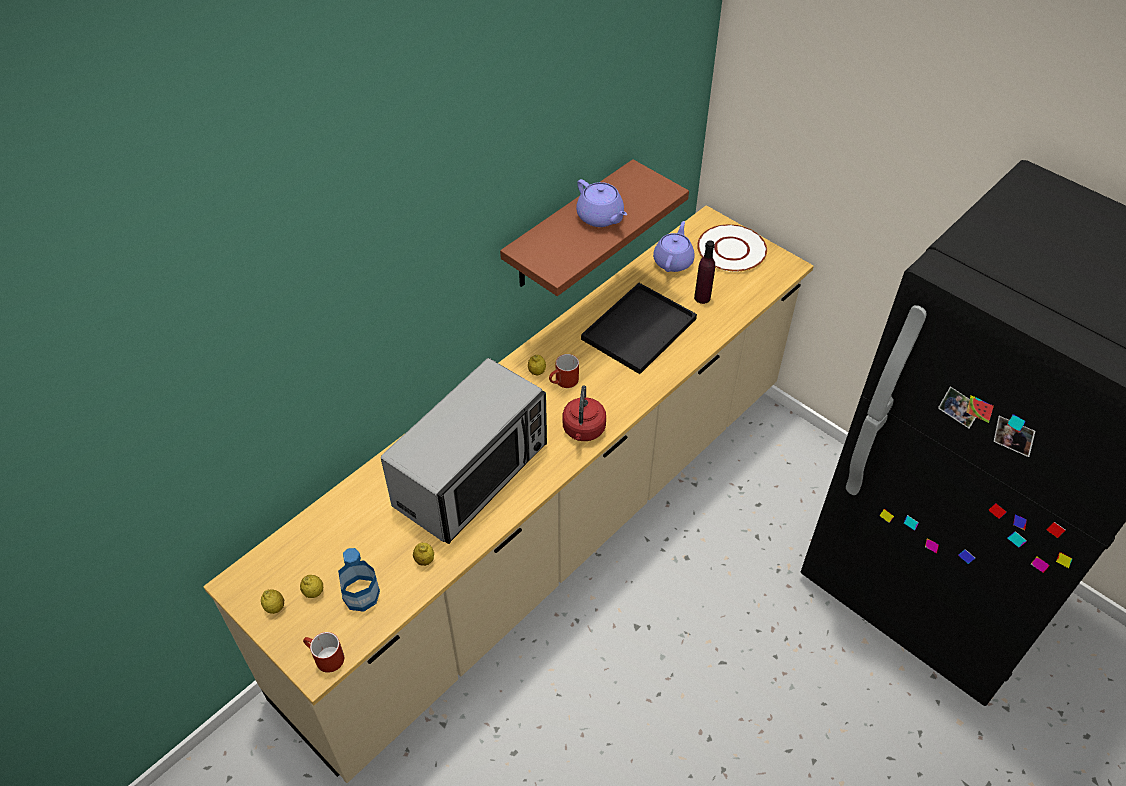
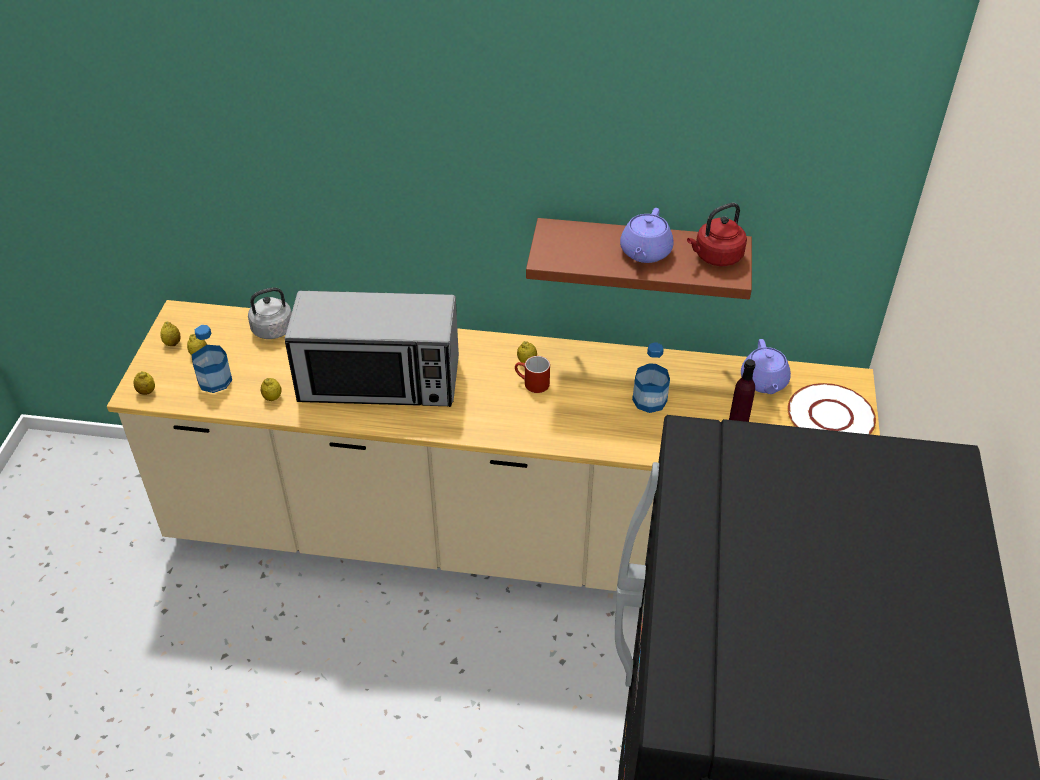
camera: 55 degrees right, 5 degrees down
(324, 658) = (146, 391): red mug -> lemon
(335, 517) = (275, 329): none -> grey kettle
(583, 430) = (488, 423): red kettle -> red kettle (716, 257)
(639, 327) = (649, 400): black tray -> bottle
(673, 261) = (764, 382): purple teapot -> purple teapot turned 105 degrees clockwise

